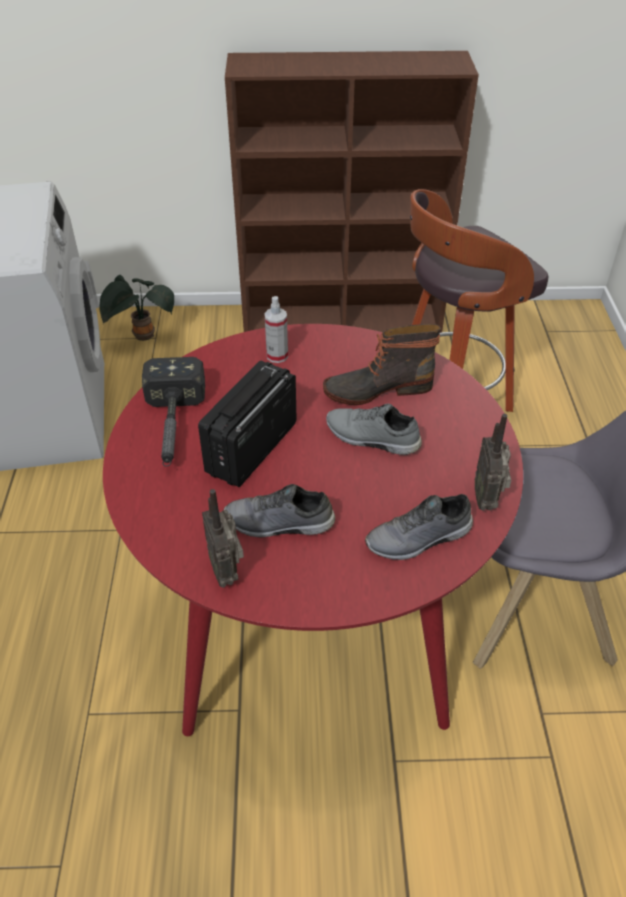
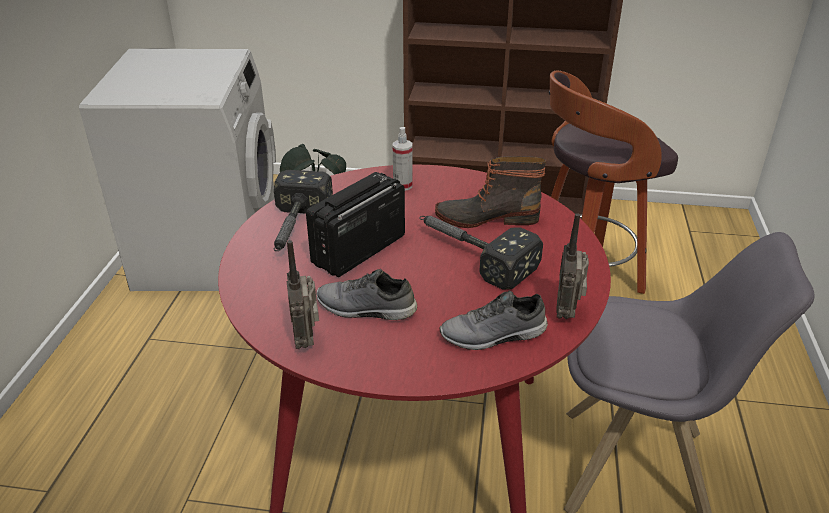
camera: 10 degrees right, 10 degrees down
(371, 438) = (470, 254): grey shoe -> hammer

